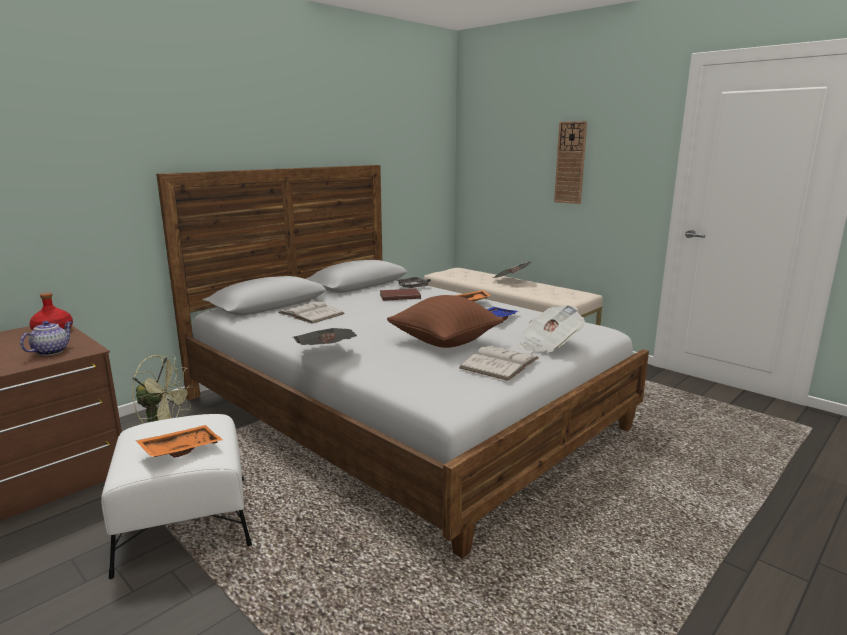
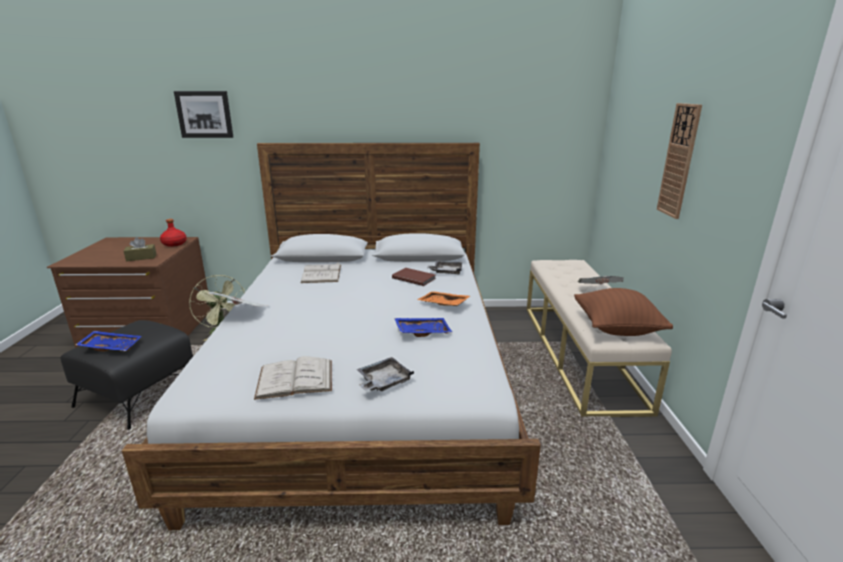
camera: 45 degrees right, 5 degrees up
(51, 351) = (141, 257): teapot -> brown tissue box
(74, 135) = (204, 114): none -> picture
(180, 449) = (111, 346): orange tray -> blue tray
(185, 522) = (140, 394): white ottoman -> black ottoman
(444, 342) = (323, 338): brown pillow -> brown pillow (617, 329)
(548, 345) = (383, 382): newspaper -> grey tray

